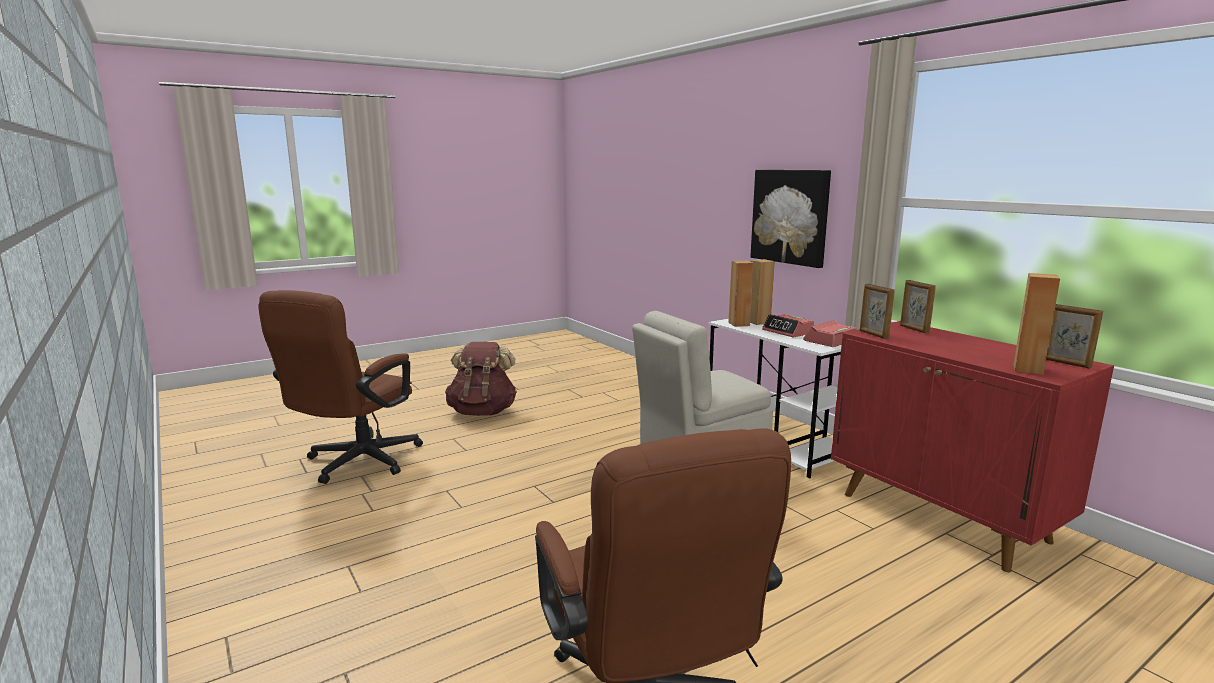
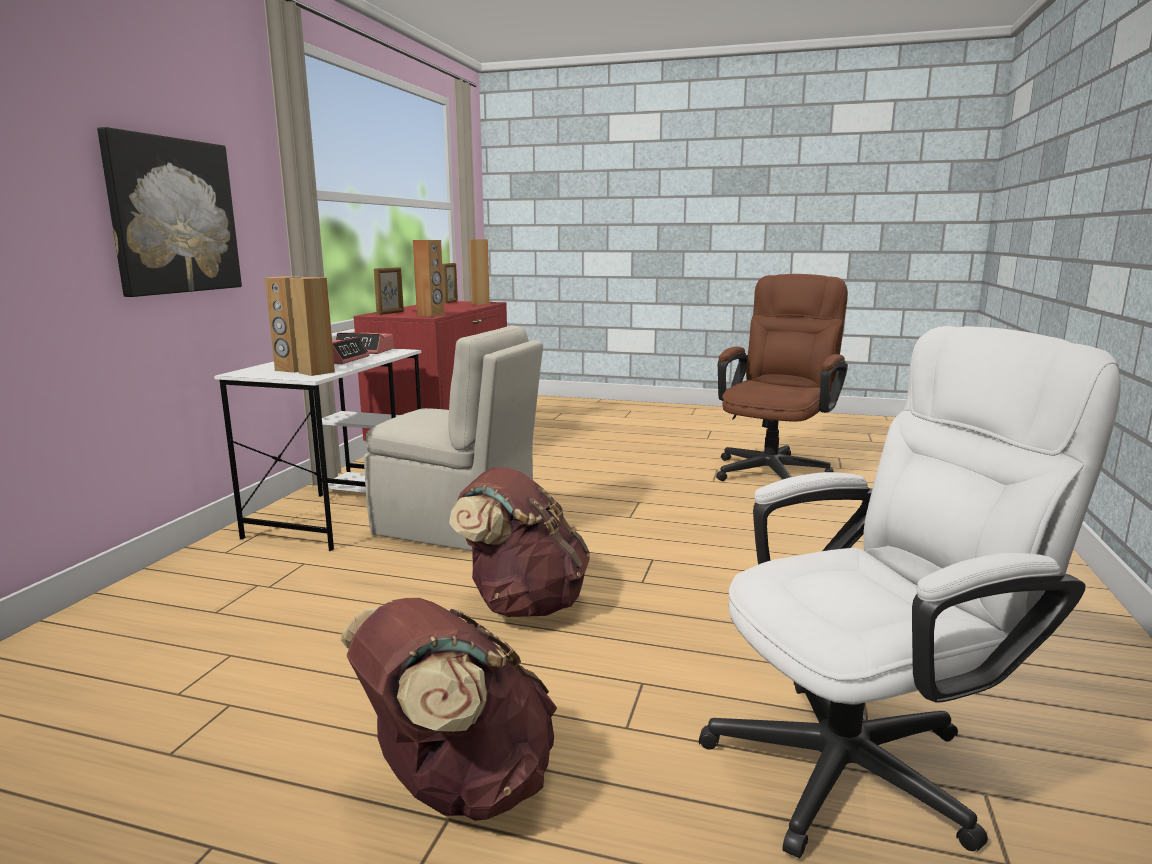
camera: 130 degrees left, 0 degrees up
(355, 464) = (866, 761): brown office chair -> white office chair
(567, 451) = (523, 604): none -> brown backpack
(873, 334) = (431, 315): picture frame -> brown speaker

